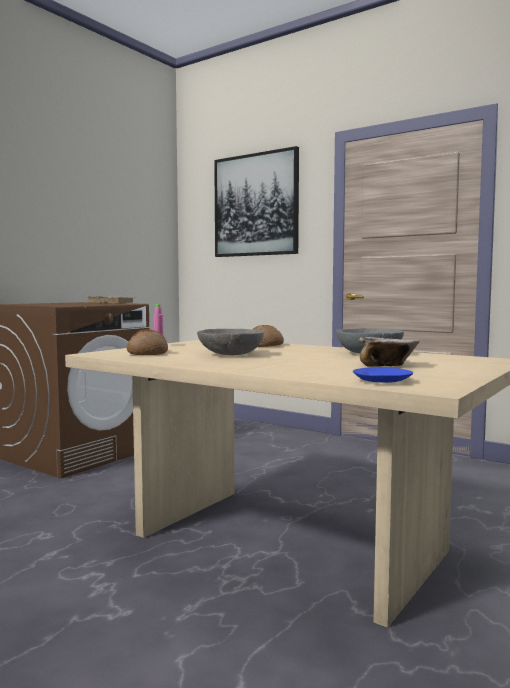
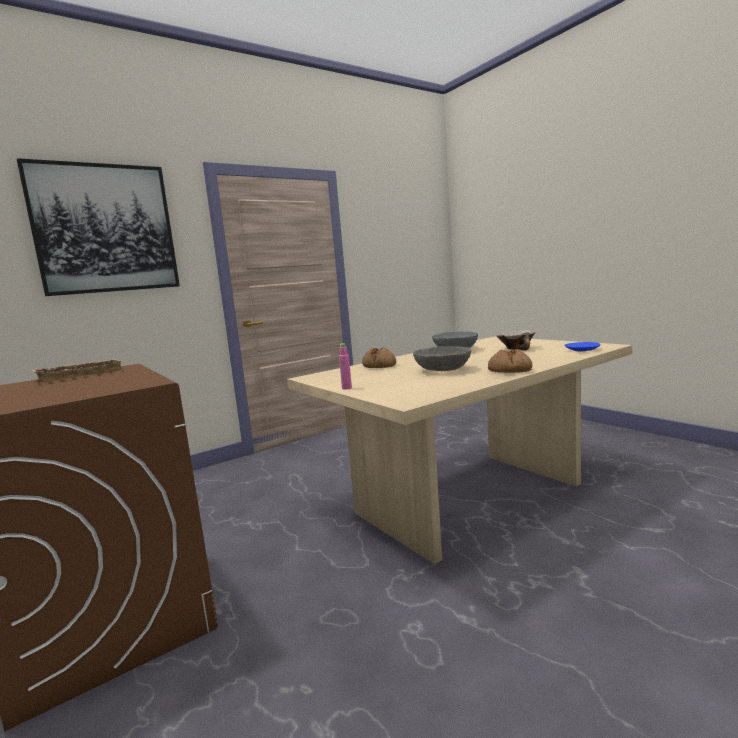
camera: 70 degrees left, 5 degrees up
(147, 353) = (415, 387): bread -> bread (509, 370)

